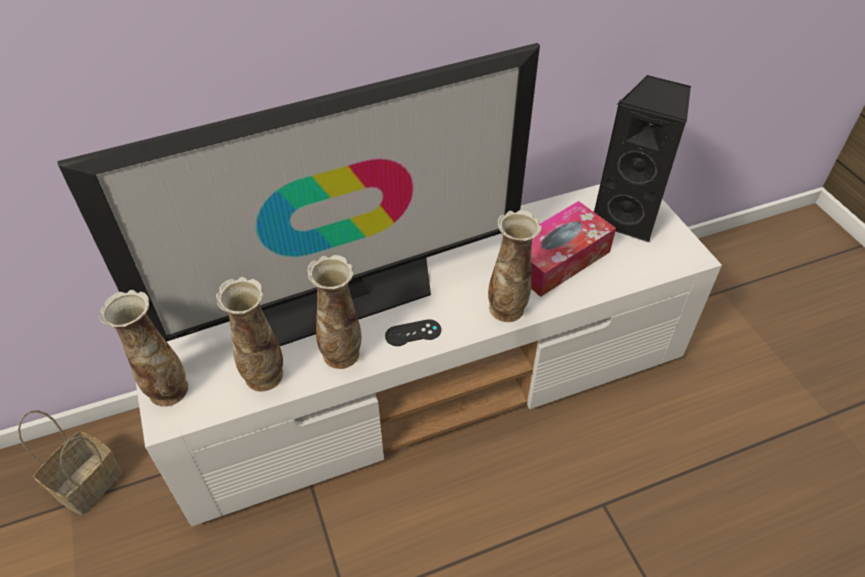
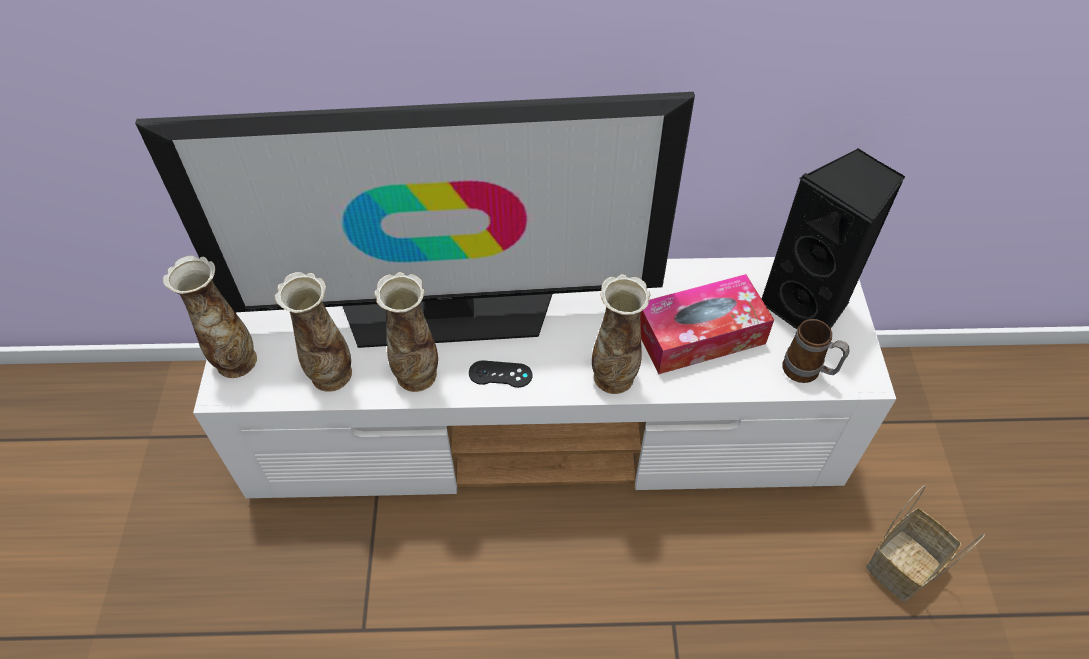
camera: 20 degrees right, 5 degrees up
(87, 486) = (170, 425): basket -> basket (902, 568)
(651, 264) = (808, 372): none -> mug

